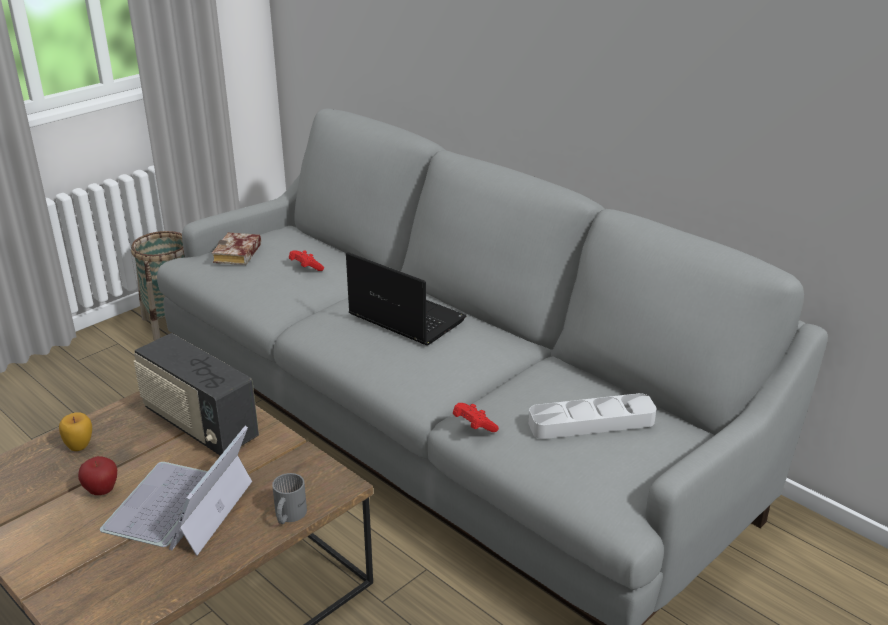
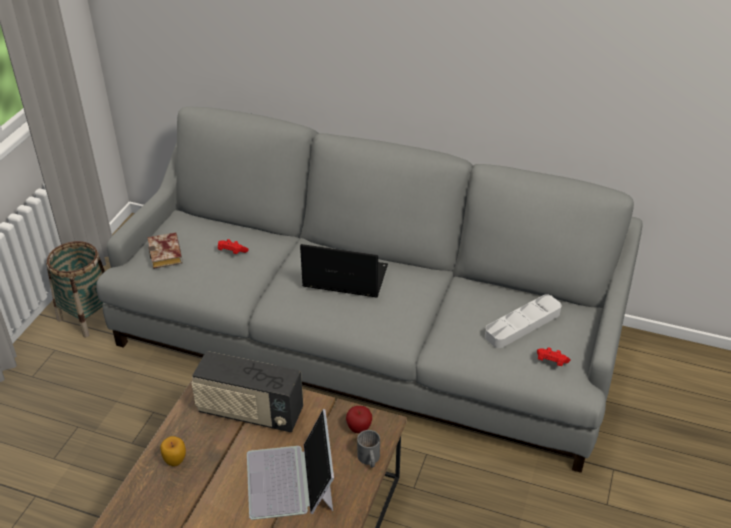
camera: 25 degrees left, 10 degrees up
(102, 491) = (224, 489): apple -> apple (359, 429)
(473, 426) = (451, 351): red game controller -> red game controller (550, 362)

